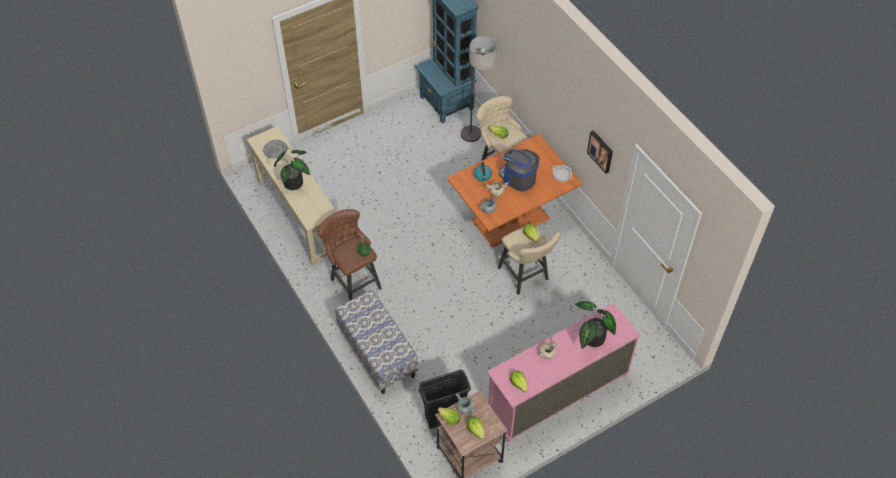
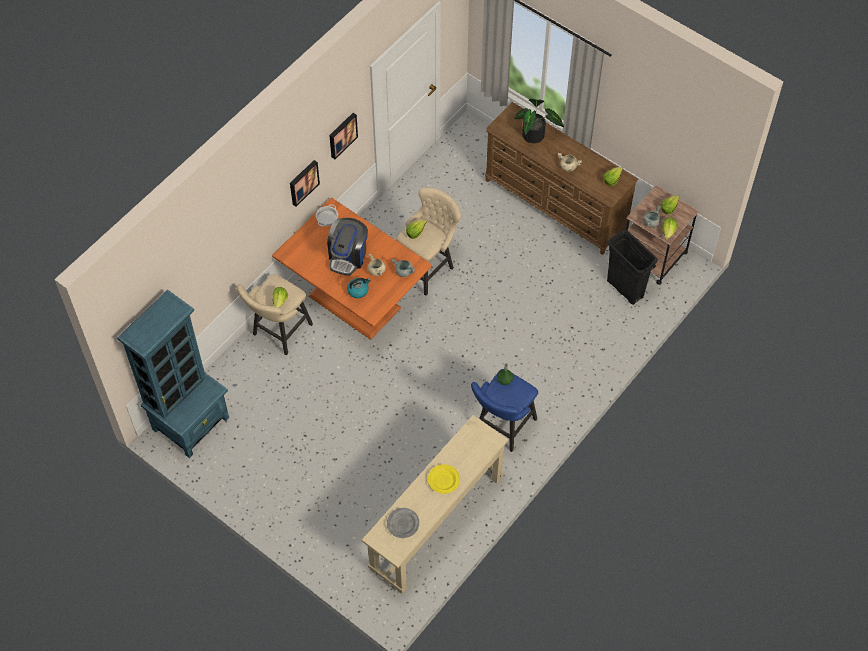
camera: 110 degrees left, 5 degrees up
(295, 182) = (443, 480): potted plant -> yellow plate
(352, 279) = (502, 429): brown stool -> blue stool
(377, 353) = (583, 371): bench -> none
(476, 136) = (237, 373): grey floor lamp -> none
(556, 394) = (555, 205): pink dresser -> brown dresser
(568, 126) = (303, 182): none -> picture

